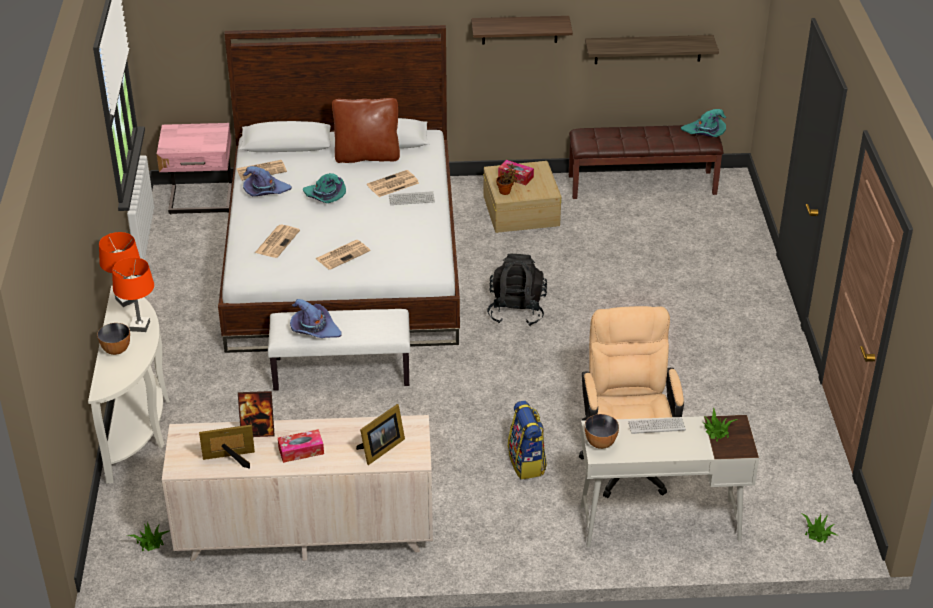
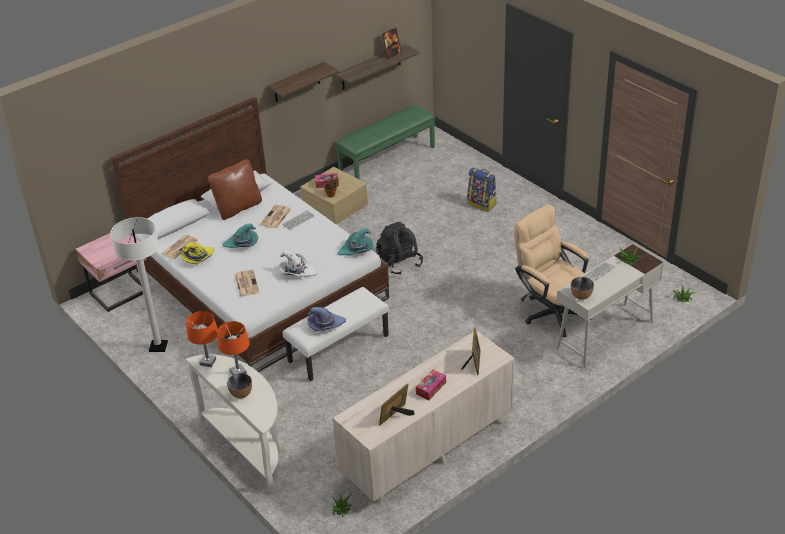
camera: 35 degrees left, 0 degrees up
(174, 274) = (158, 346): none -> white floor lamp
(258, 431) = (392, 392): picture frame -> picture frame (392, 54)
(265, 191) = (198, 258): purple hat -> yellow hat
(343, 254) = (296, 271): newspaper -> white hat
(527, 463) = (503, 342): backpack -> backpack (482, 204)
(642, 184) = (387, 159): brown bench -> green bench
(705, 133) = (416, 110): turquoise hat -> turquoise hat (357, 250)

